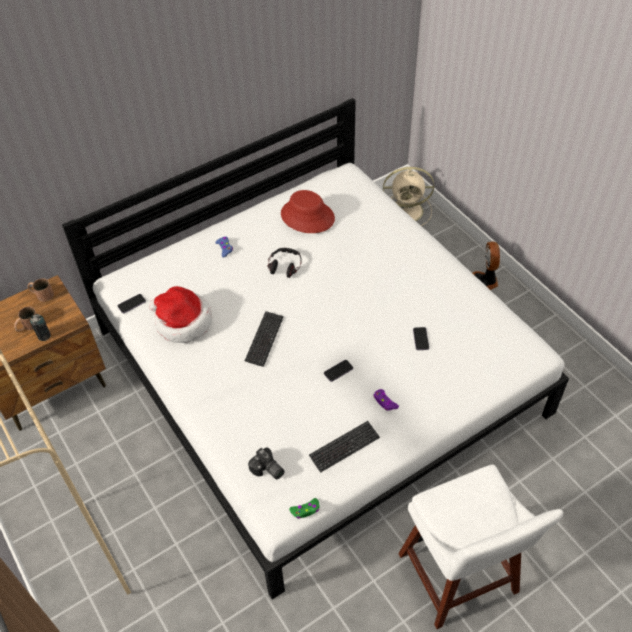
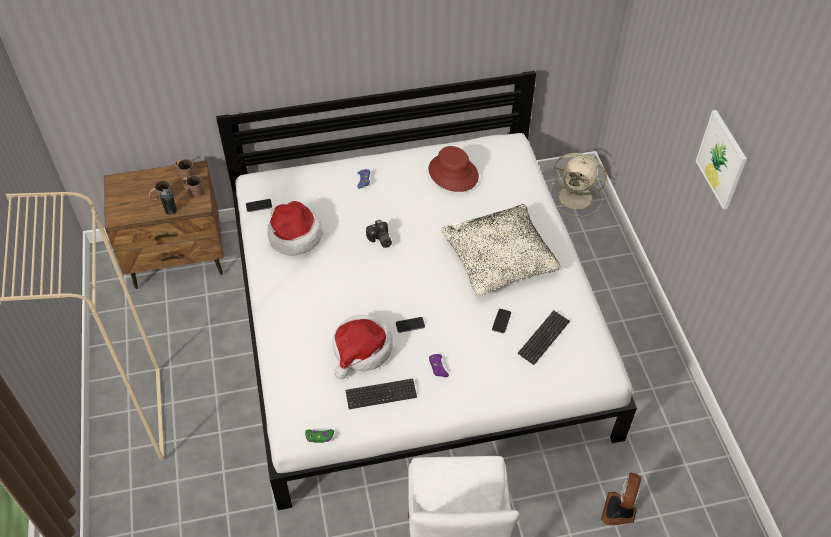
camera: 20 degrees right, 0 degrees up
(58, 308) = (193, 190): none -> brown mug
(264, 339) = (358, 275): keyboard -> keyboard (543, 338)
(267, 470) = (303, 391): camera -> camera (380, 240)
(285, 265) = (409, 213): headphones -> none
(304, 411) = (361, 350): none -> hat
(389, 281) = (500, 258): none -> beige pillow
(484, 282) = (619, 291): fan -> fan (619, 511)
(583, 124) = (722, 159): none -> picture

